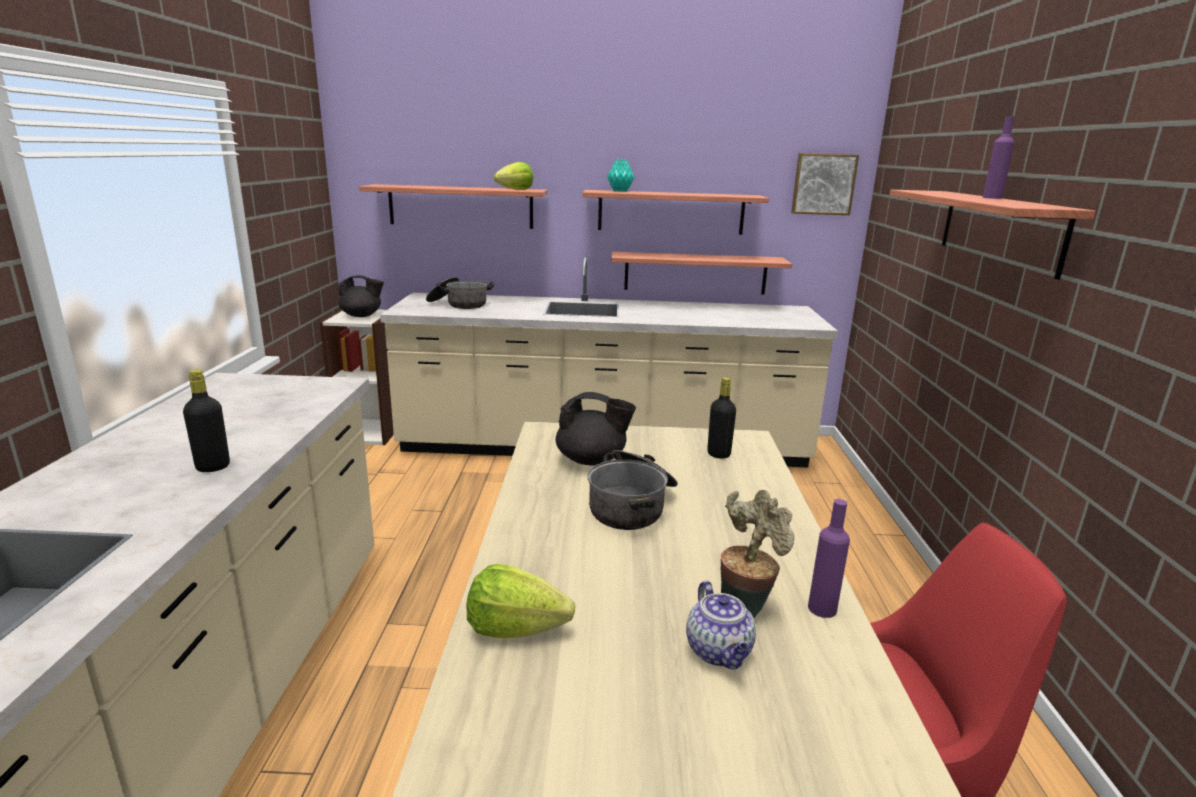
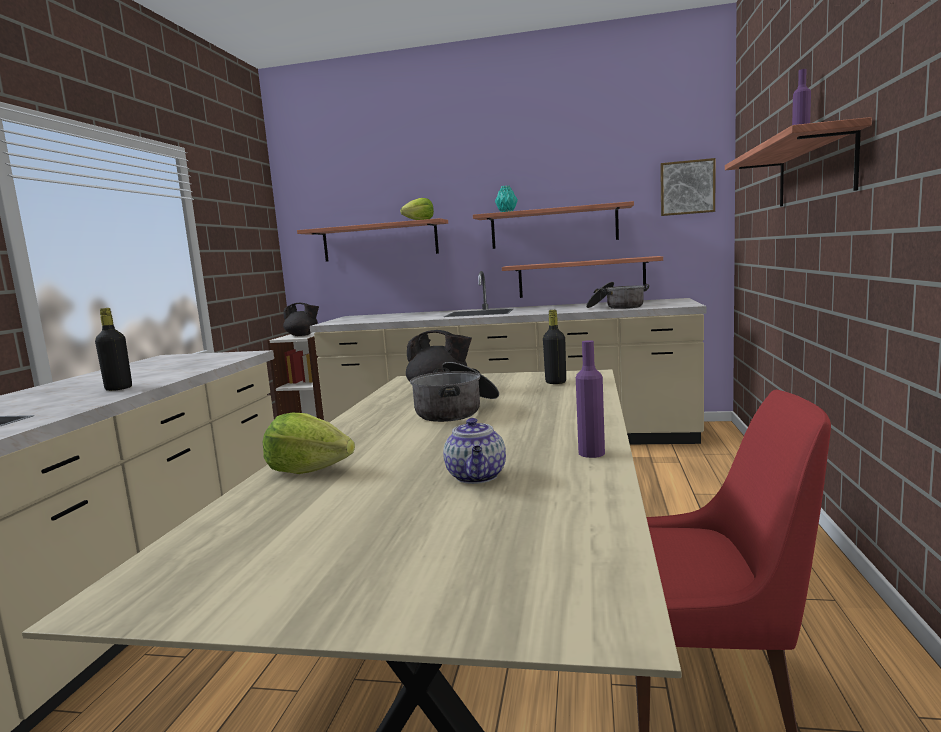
camera: 10 degrees right, 10 degrees down
(458, 304) = (377, 318): cooking pot -> cooking pot (616, 307)
(746, 607) = (519, 454): potted plant -> none

